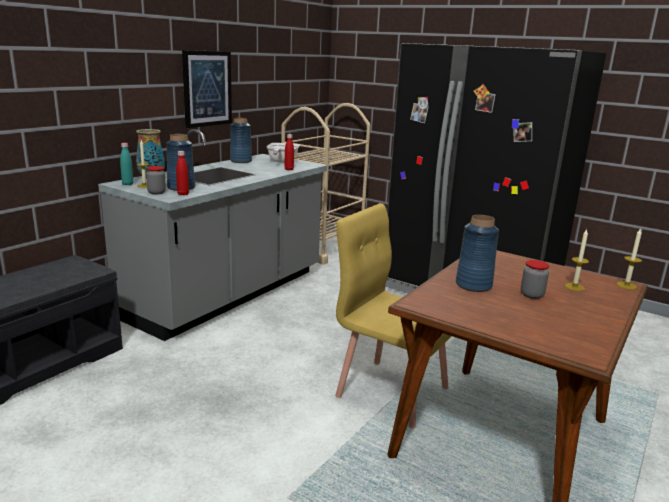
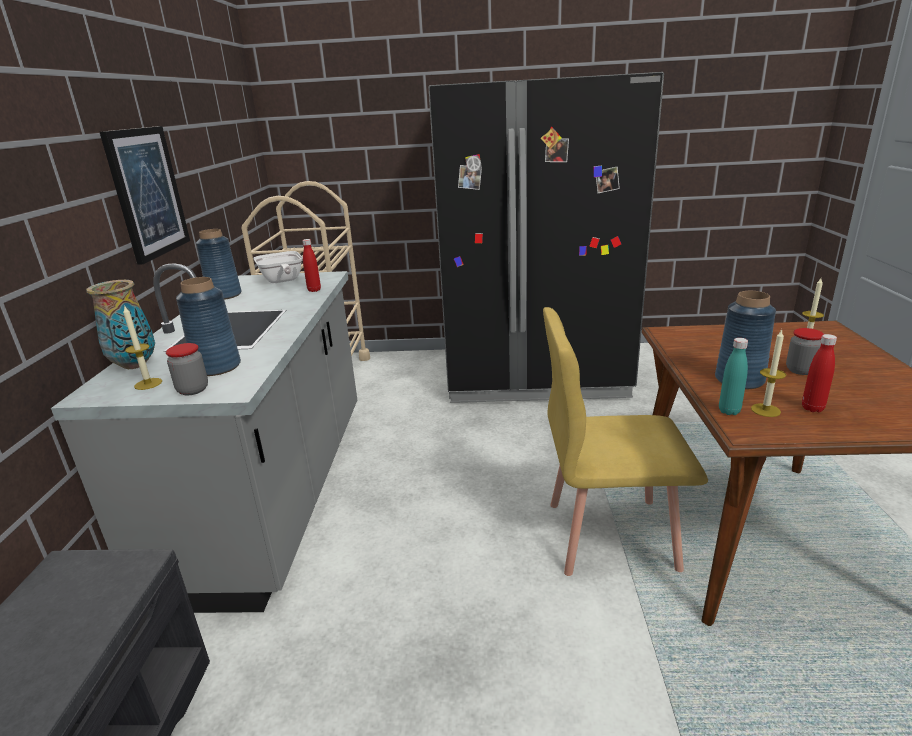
camera: 30 degrees left, 5 degrees up
(127, 184) = (111, 390): turquoise bottle -> turquoise bottle (729, 411)
(183, 194) = (241, 378): red bottle -> red bottle (812, 408)
(626, 285) = (830, 327): candle -> candle (765, 410)

